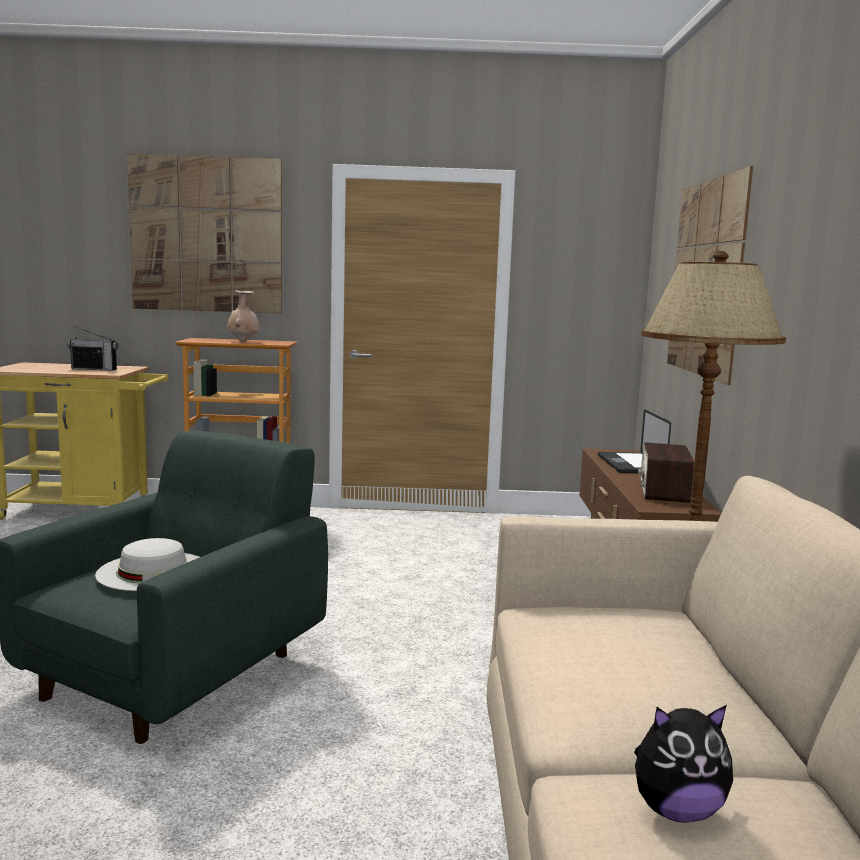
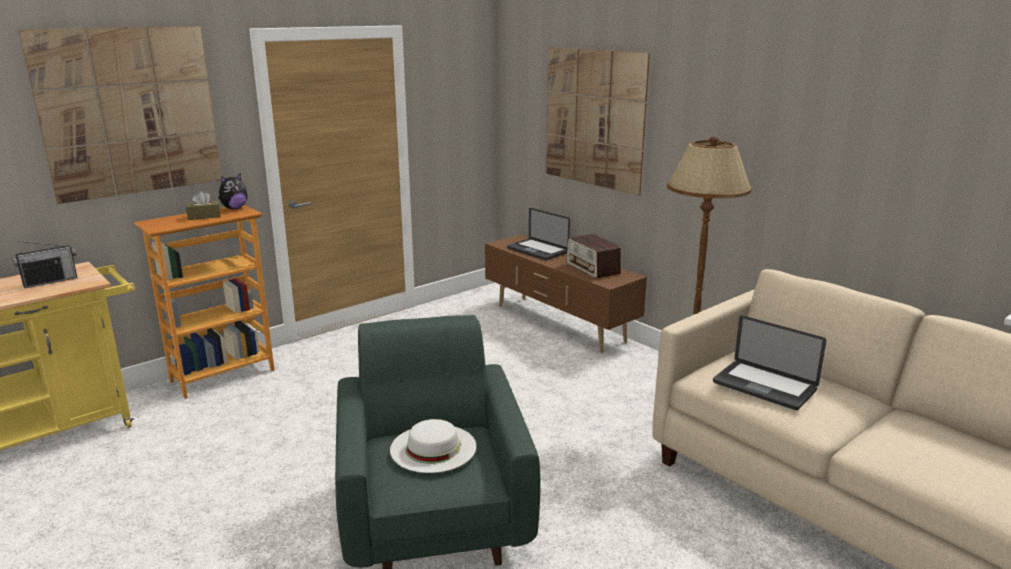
camera: 40 degrees left, 10 degrees up
(243, 341) = (204, 216): beige vase -> brown tissue box
(593, 647) = (764, 386): none -> laptop
(676, 811) = (901, 443): plush toy -> plush toy (234, 208)

